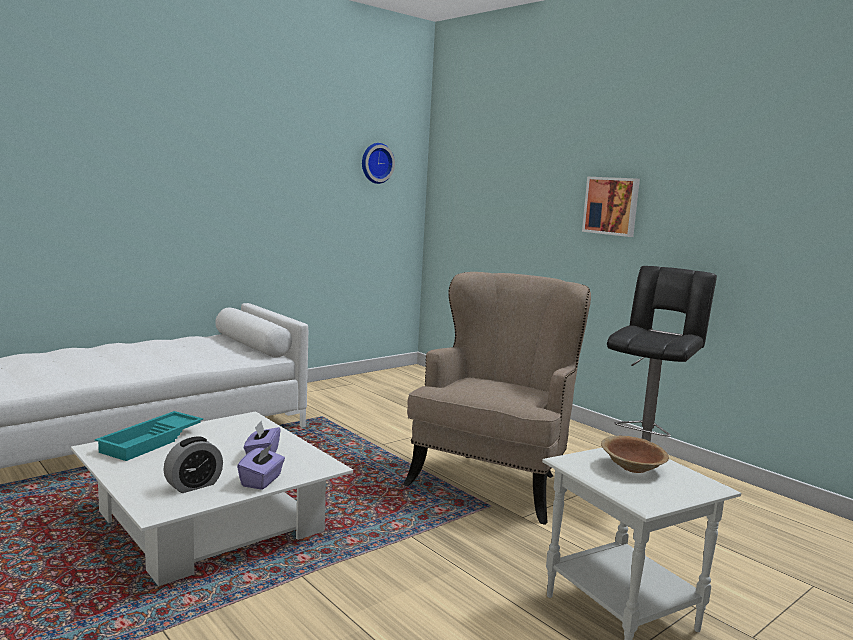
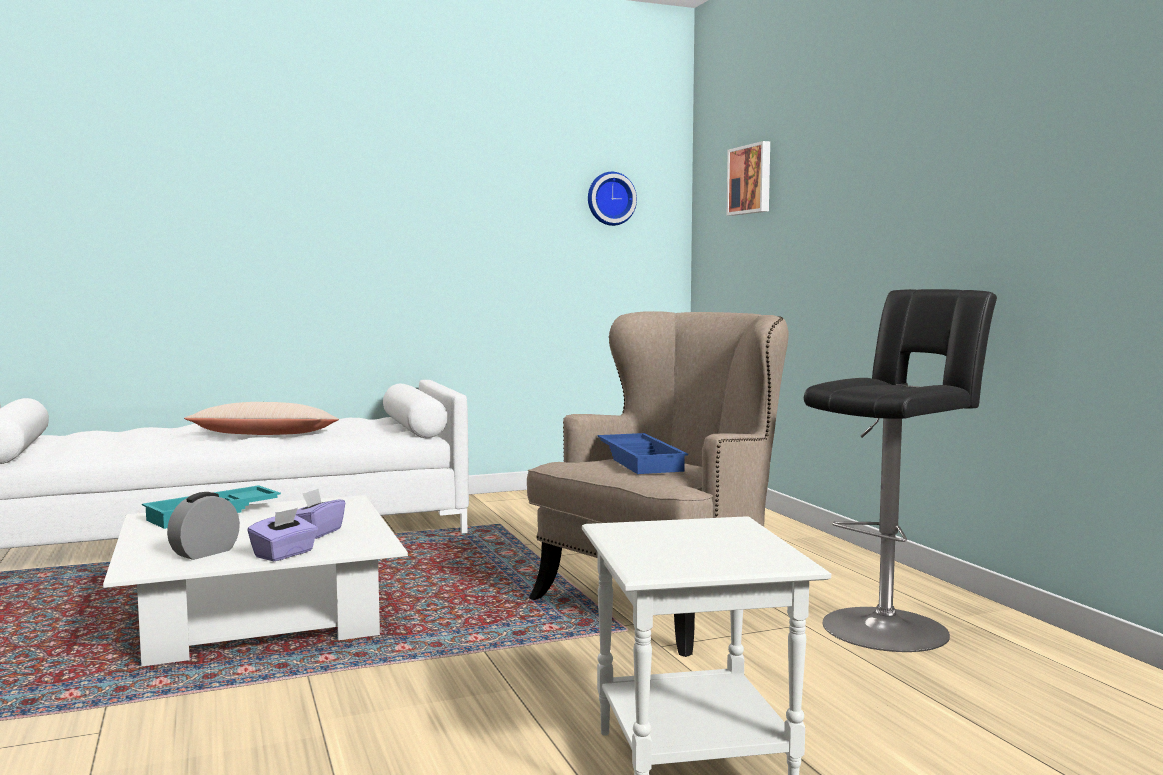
camera: 20 degrees right, 5 degrees down
(143, 360) = (264, 435): none -> beige pillow
(194, 485) = (205, 553): alarm clock -> alarm clock turned 150 degrees clockwise
(491, 385) = (642, 461): none -> blue tray
(611, 206) = (889, 218): picture -> picture (751, 179)
(632, 467) = (697, 538): brown bowl -> none

